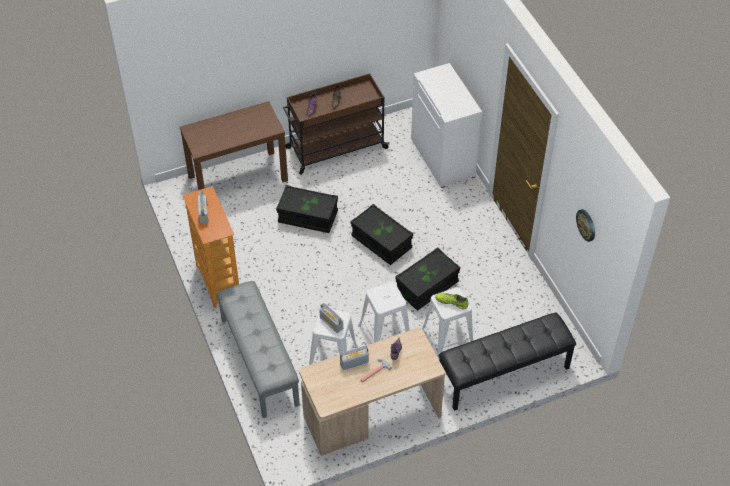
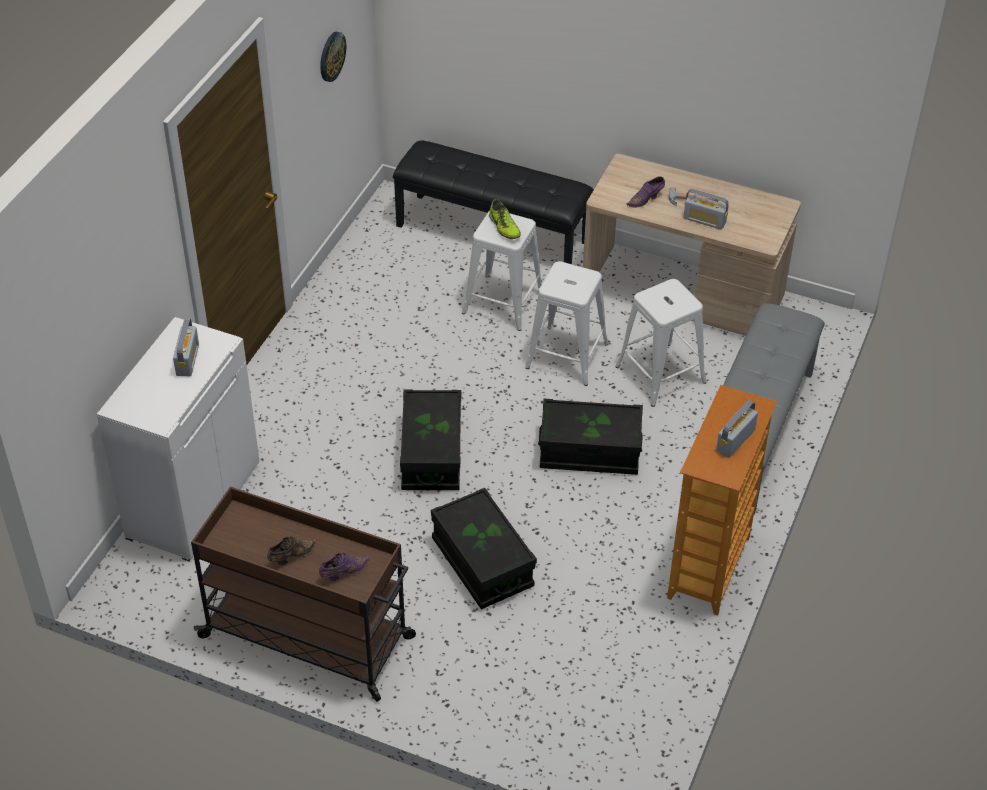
camera: 135 degrees left, 5 degrees down
(238, 178) = (510, 709): brown console table -> none
(331, 323) = (669, 299): radio -> radio (187, 360)
(427, 287) = (450, 366): black storage box -> black storage box (589, 452)

